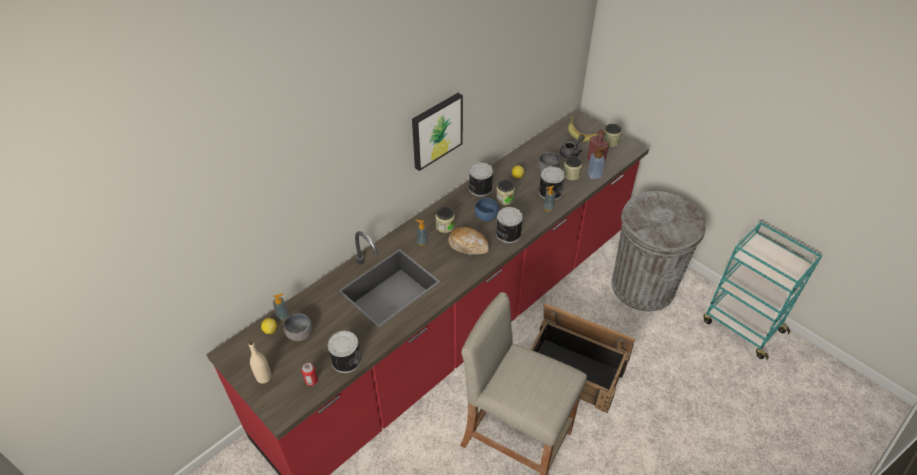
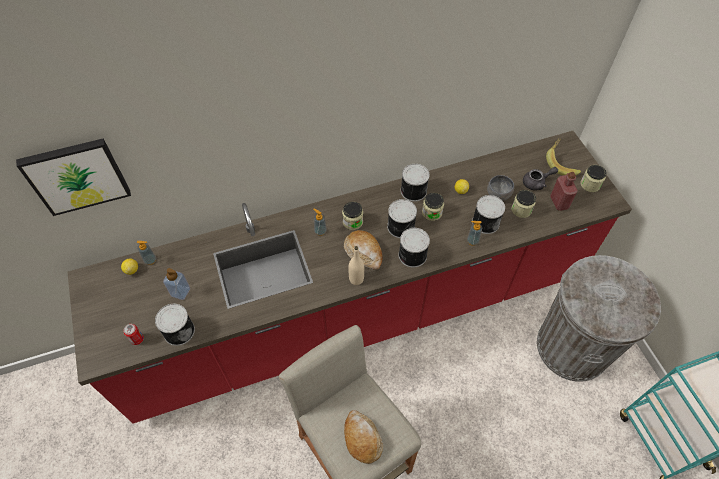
camera: 25 degrees right, 10 degrees up
(264, 377) = (100, 317): beige bottle -> beige bottle (356, 279)
(301, 334) = (155, 286): grey bowl -> none
(436, 130) = (366, 119): picture -> picture (76, 175)
(487, 217) = (401, 227): blue bowl -> can
(540, 389) = (362, 439): none -> bread
(576, 366) = (453, 405): crate -> none
(594, 175) = (547, 219): soap dispenser -> soap dispenser (180, 292)

